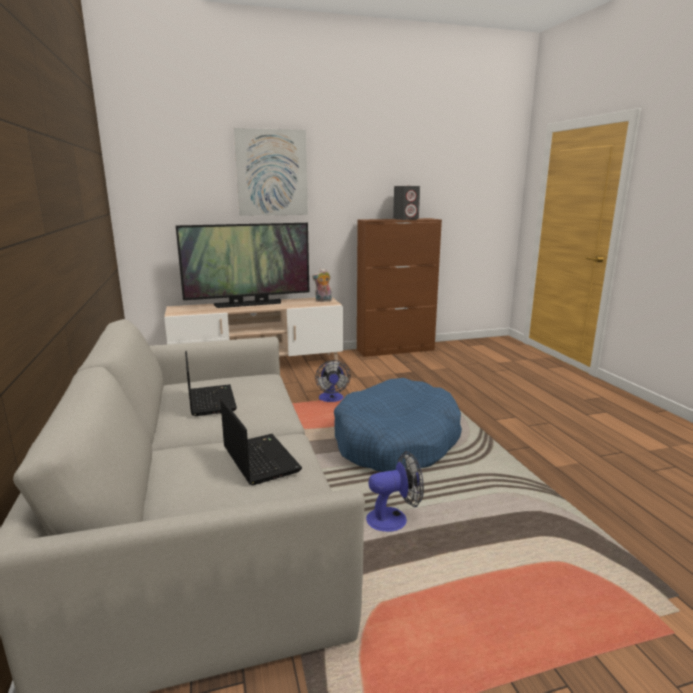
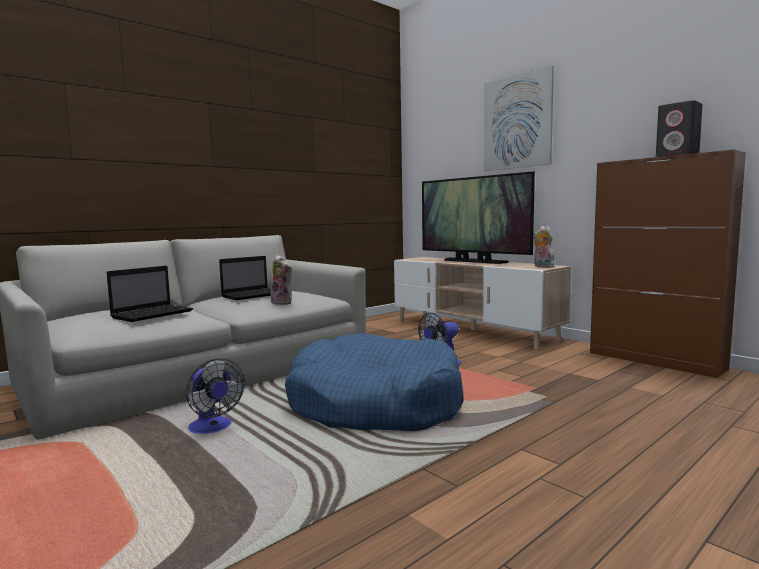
camera: 65 degrees right, 10 degrees down
(266, 395) = (283, 303): none -> plush toy

